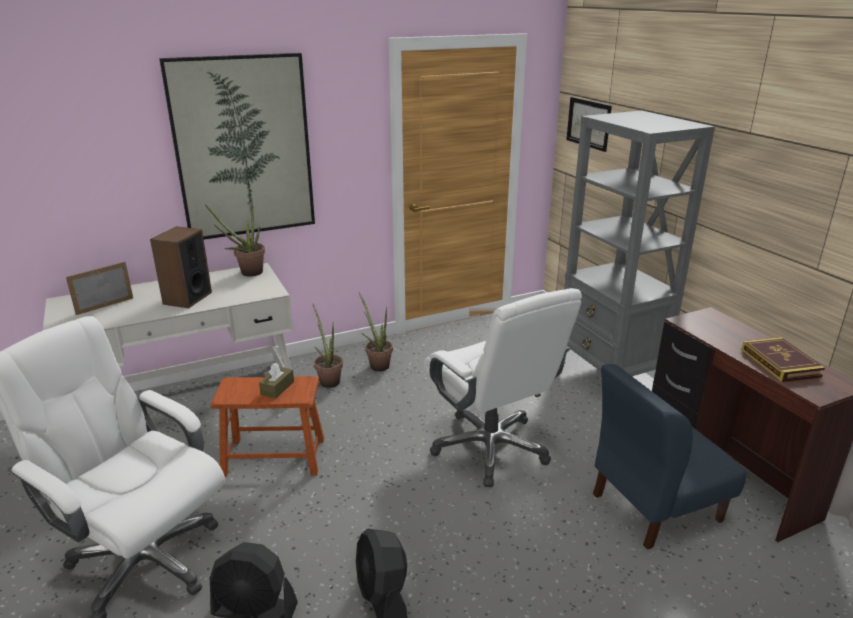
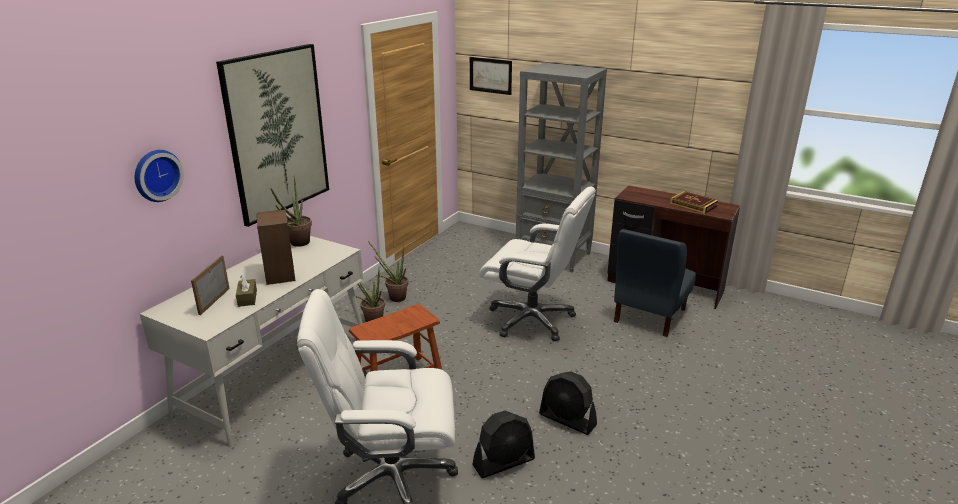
camera: 35 degrees left, 0 degrees up
(74, 166) = (156, 175): none -> wall clock
(277, 388) = (402, 320): brown tissue box -> brown tissue box (247, 298)

